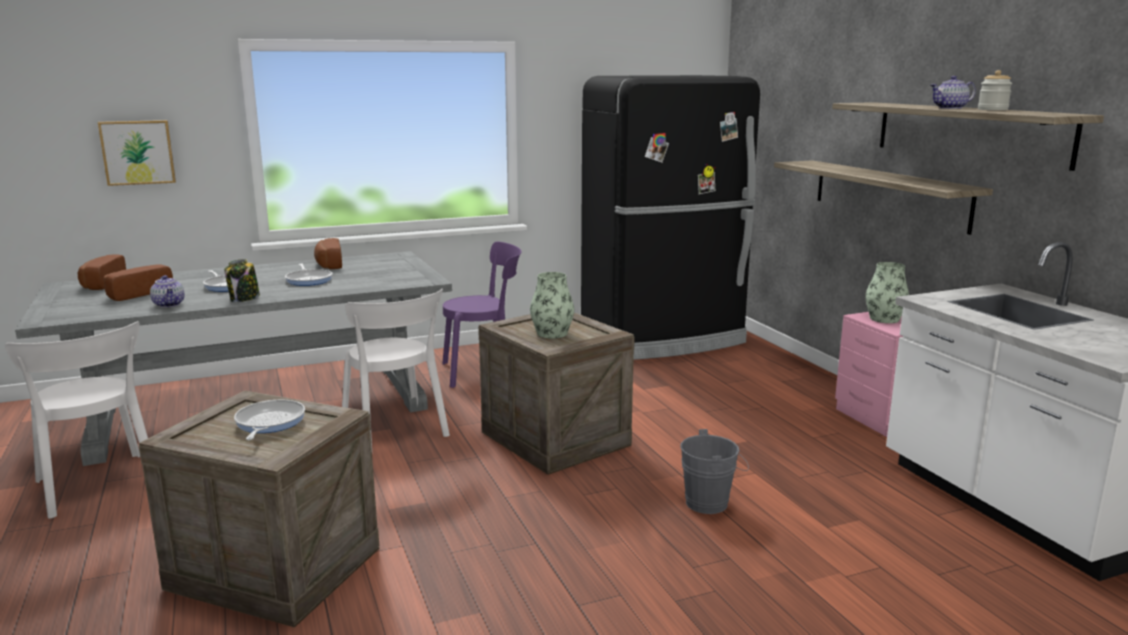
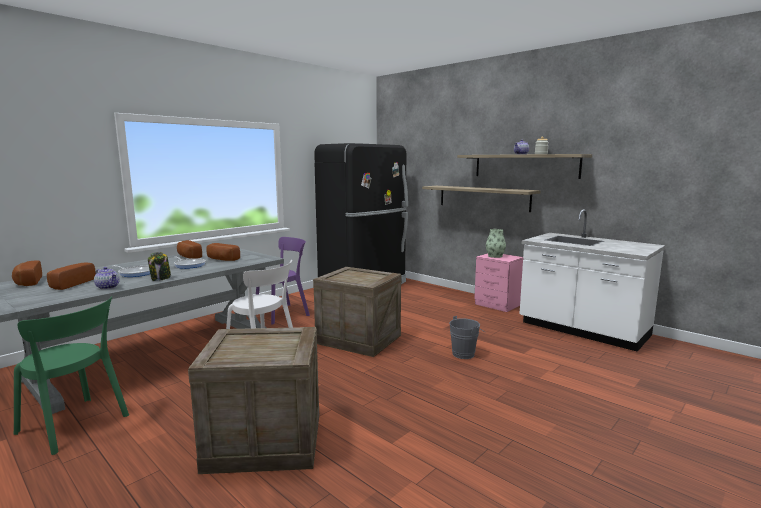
camera: 25 degrees left, 5 degrees down
(98, 486) = (76, 425): white chair -> green chair
(138, 152) = (41, 188): picture -> none
(268, 423) = (263, 342): frying pan -> none
(363, 275) = (221, 259): none -> bread
(552, 333) = (358, 278): vase -> none

